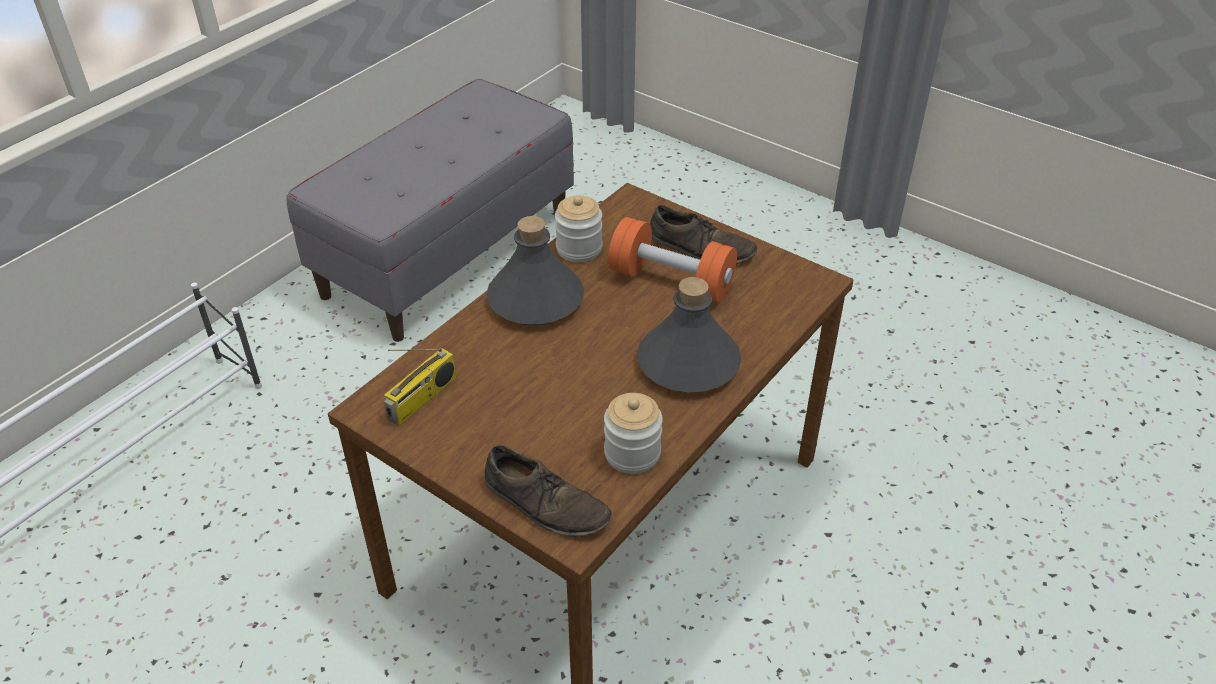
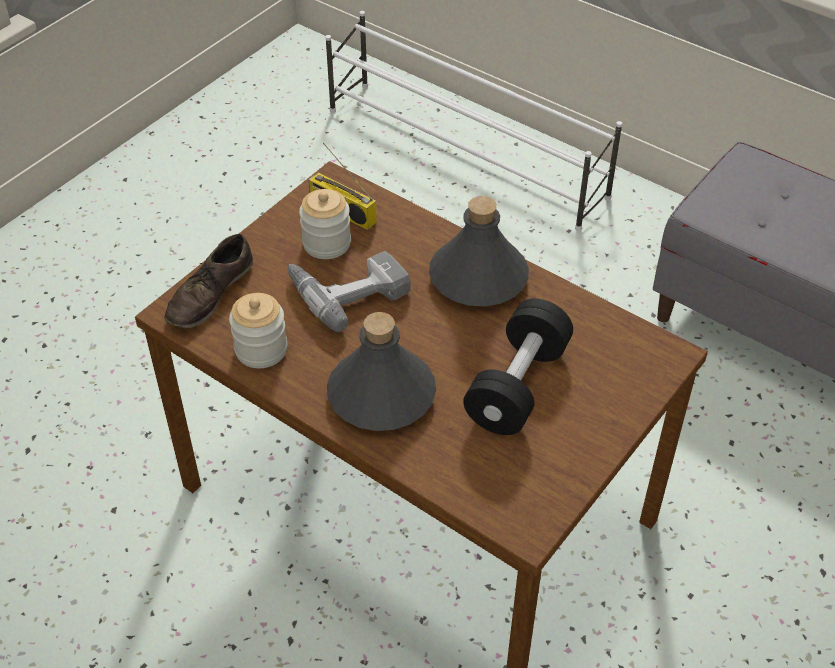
camera: 90 degrees right, 5 degrees up
(546, 390) = (347, 289): none -> power drill
(579, 249) = (567, 309): jar -> jar (326, 243)
(671, 281) = (517, 386): orange dumbbell -> black dumbbell
(701, 248) = (581, 416): brown shoe -> none

